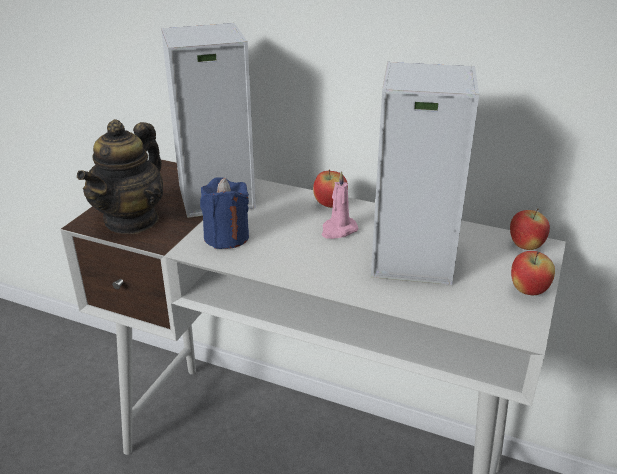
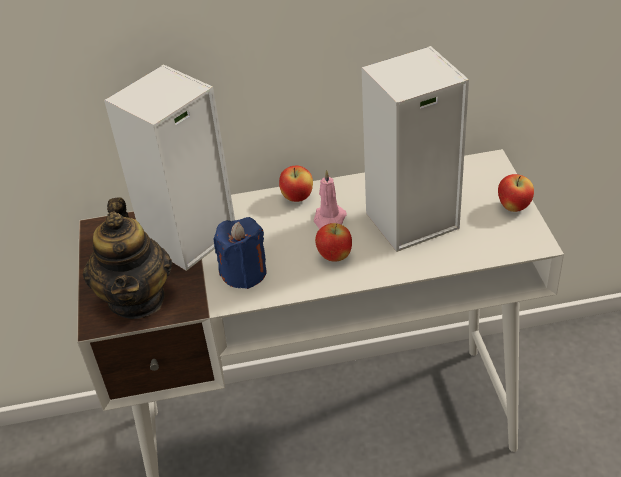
camera: 30 degrees left, 10 degrees up
(525, 247) = (480, 168): apple -> apple (334, 256)

